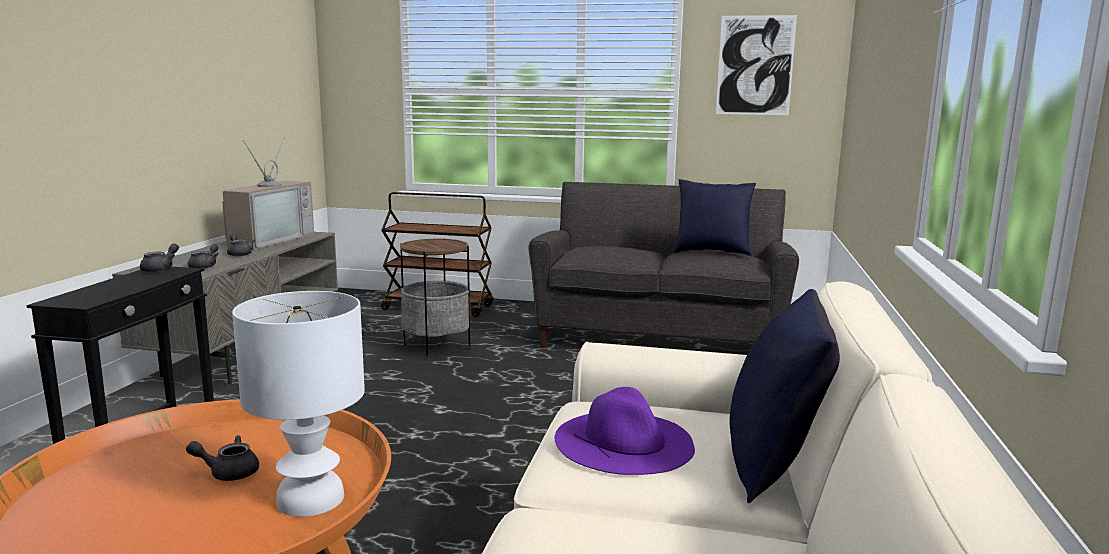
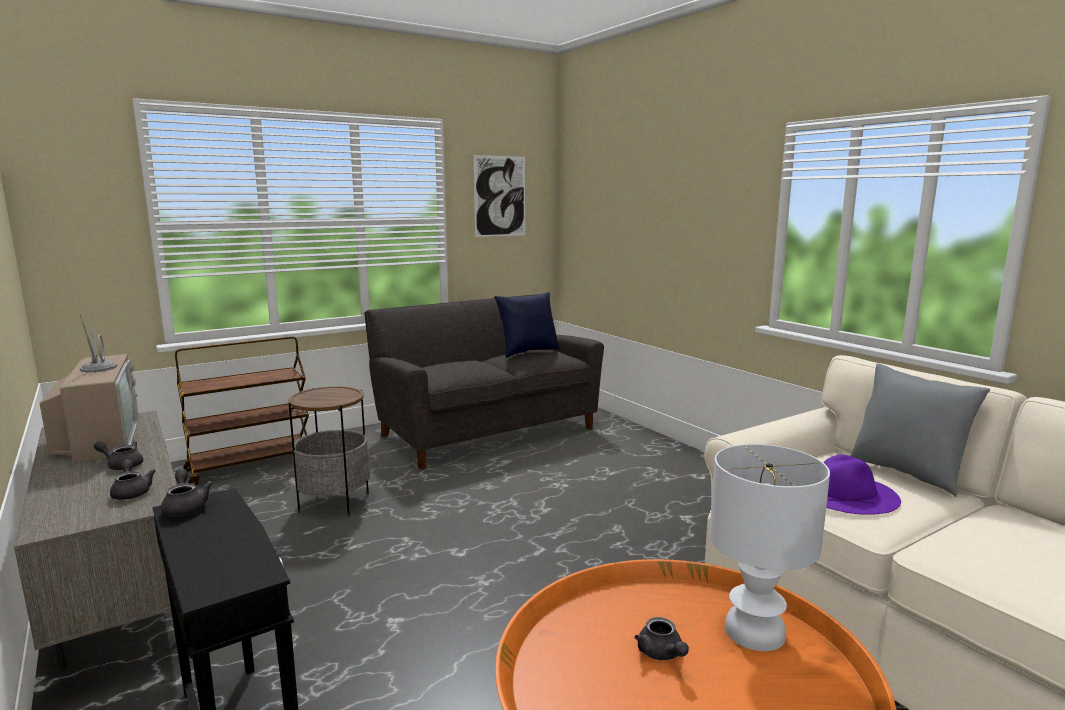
camera: 45 degrees left, 0 degrees up
(228, 472) = (662, 654): grey teapot -> grey teapot turned 60 degrees counterclockwise
(775, 464) = (906, 474): blue pillow -> grey pillow

